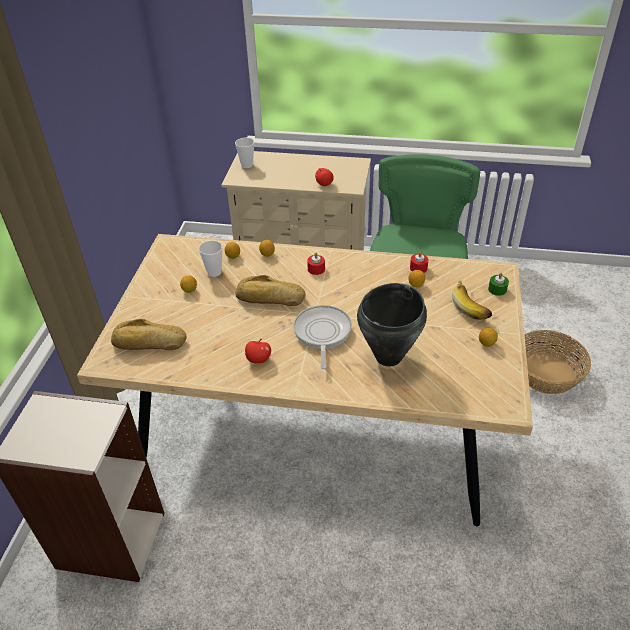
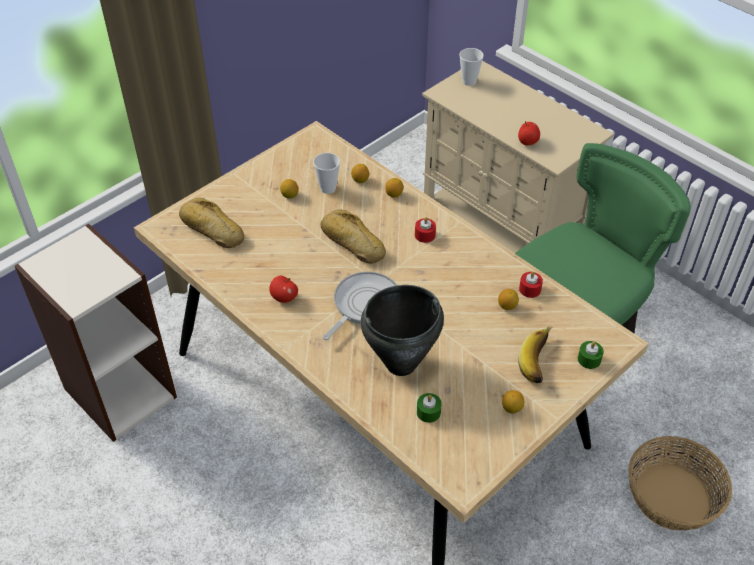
camera: 35 degrees right, 5 degrees up
(440, 377) = (428, 412): none -> green candle

